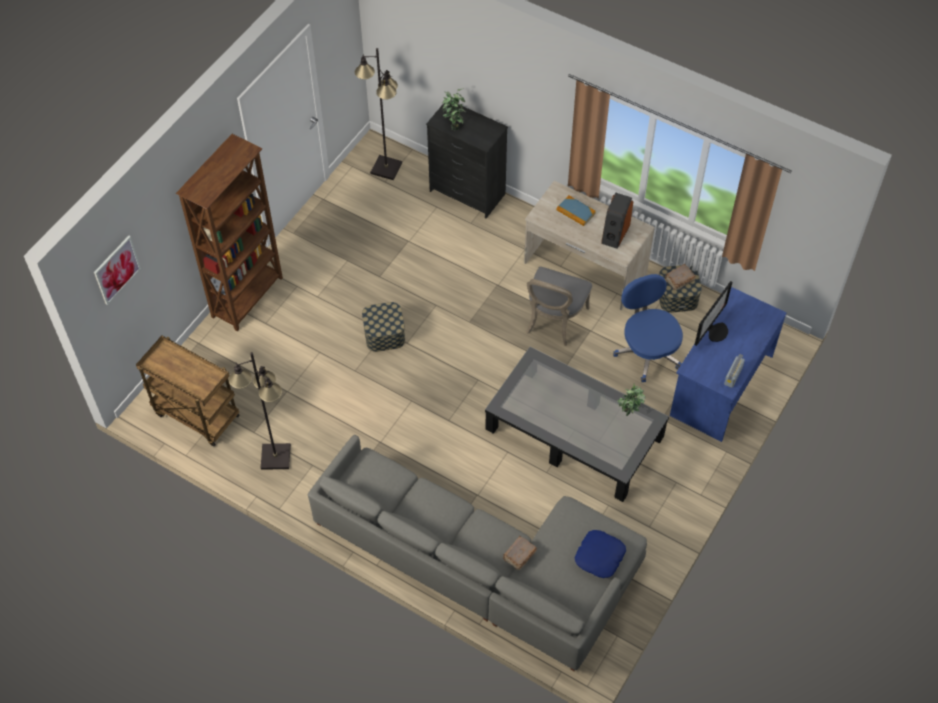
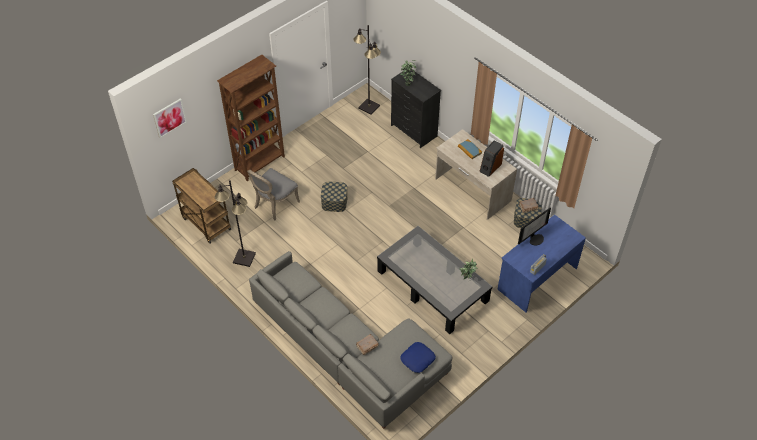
camera: 15 degrees right, 5 degrees down
(554, 321) = (442, 217): grey chair -> grey chair (274, 205)
(647, 351) = (496, 247): blue office chair -> none

